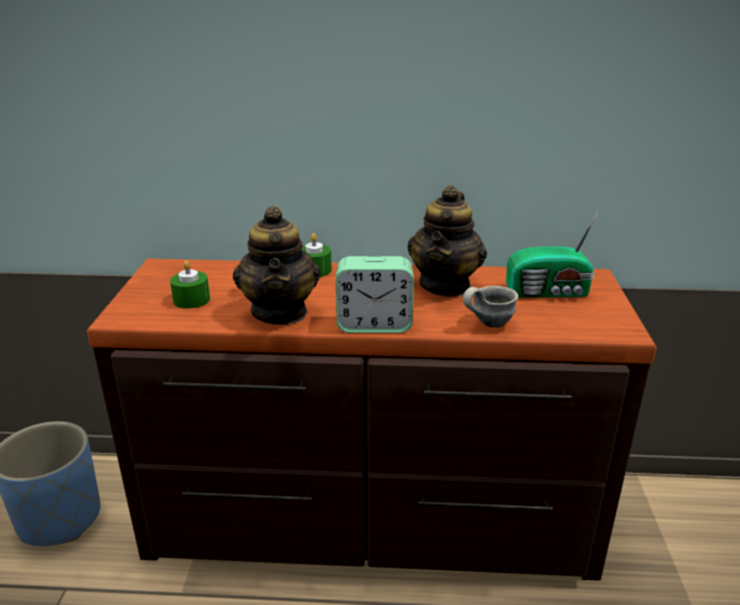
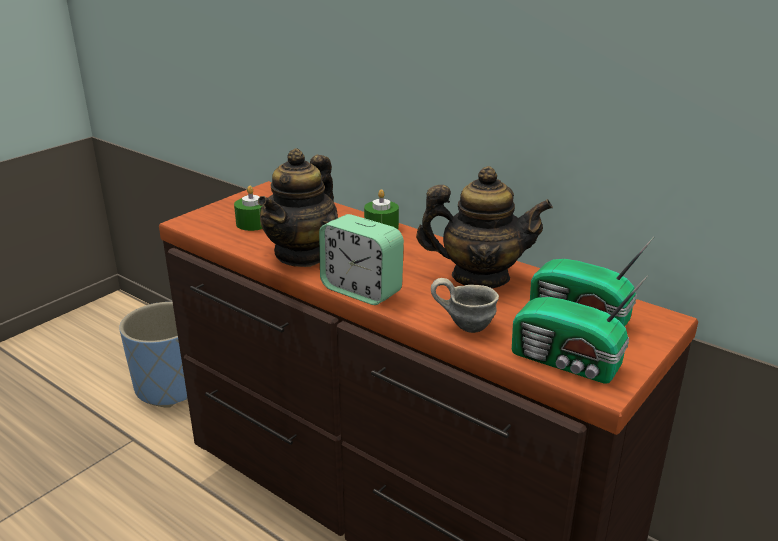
camera: 35 degrees right, 0 degrees up
(445, 285) = (480, 277): teapot -> teapot turned 135 degrees counterclockwise
(584, 325) = (567, 363): none -> radio

